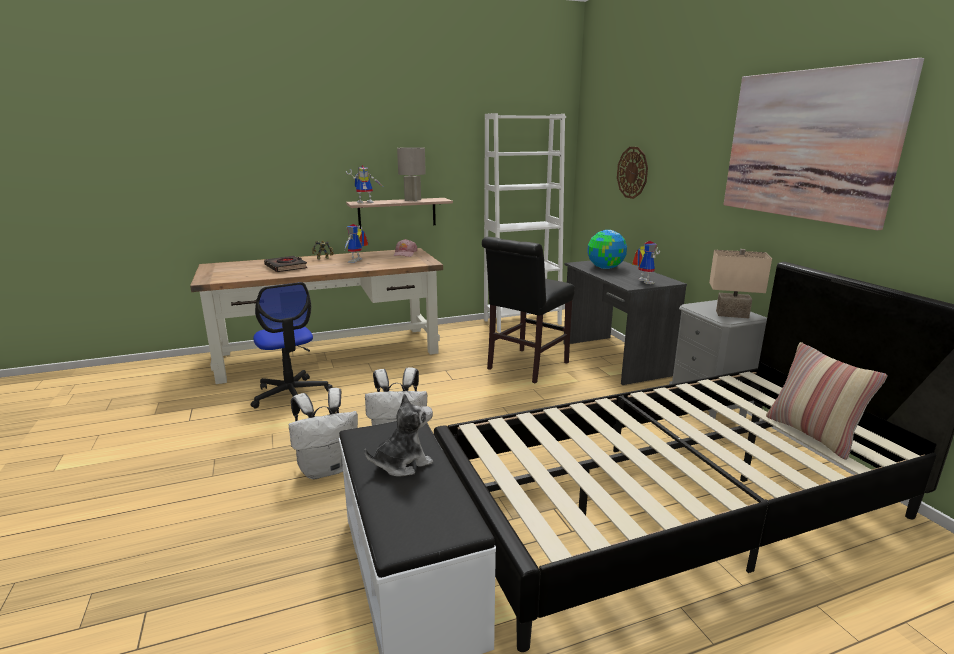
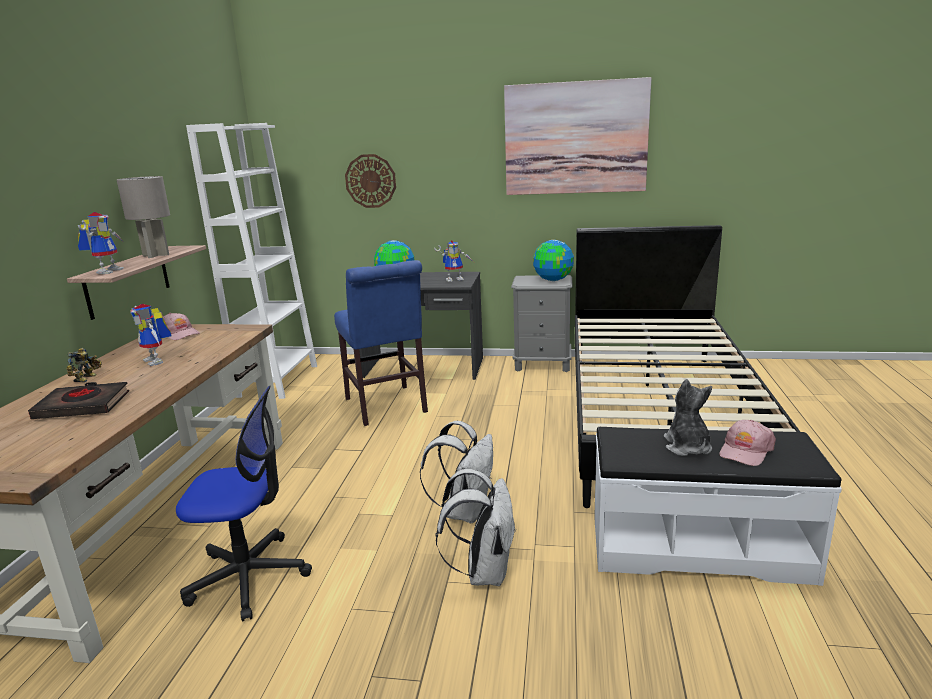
camera: 60 degrees left, 0 degrees up
(411, 497) = (745, 450): none -> pink cap
(525, 367) = (387, 407): black chair -> blue chair
(642, 281) = (455, 279): toy robot -> toy robot turned 150 degrees clockwise
(731, 315) = (553, 280): beige table lamp -> globe
(812, 434) = (676, 330): pillow -> none

